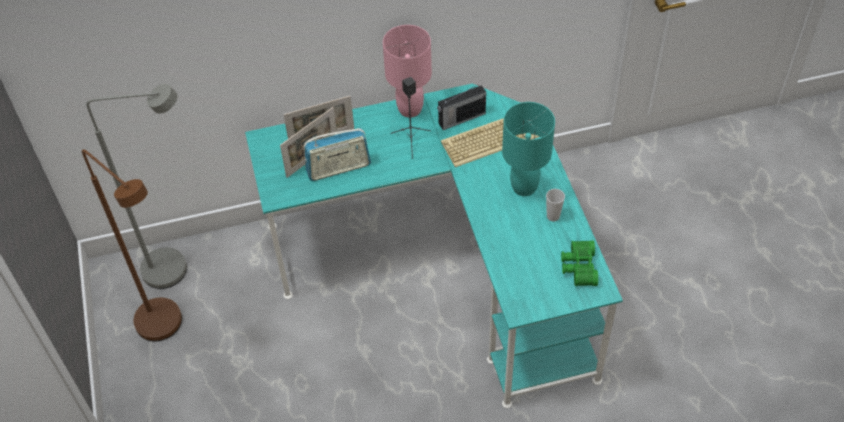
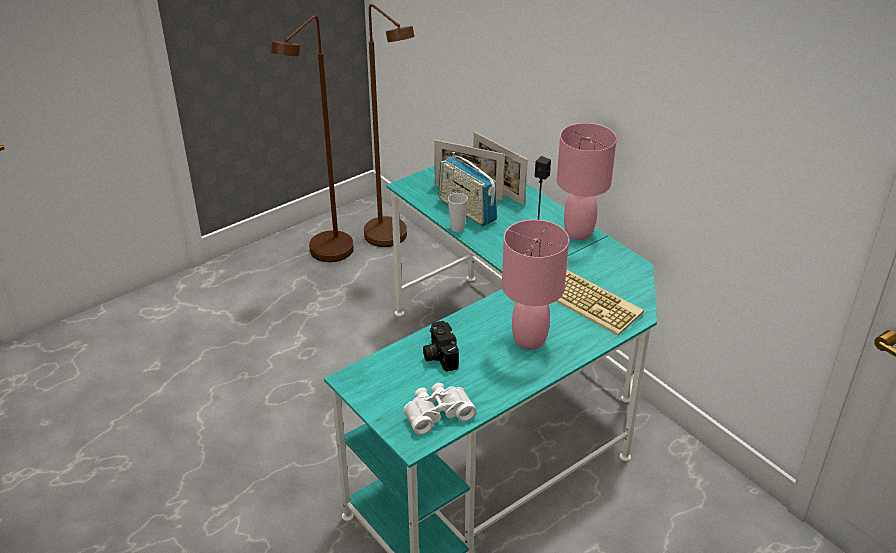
camera: 65 degrees right, 15 degrees down
(177, 268) = (391, 240): grey floor lamp -> brown floor lamp
(461, 119) = (593, 269): radio -> none
(515, 246) = (438, 355): none -> camera
(524, 187) = (529, 340): turquoise table lamp -> pink table lamp
(553, 216) = (501, 374): cup -> cup (457, 228)
(578, 267) = (437, 413): green binoculars -> white binoculars

